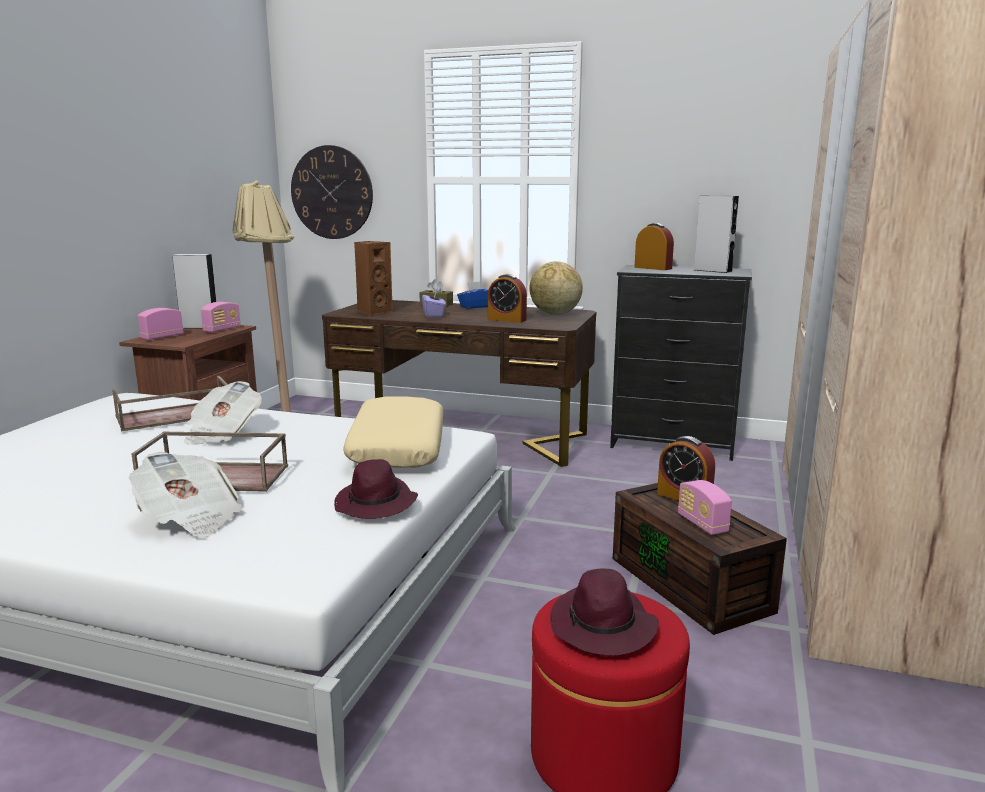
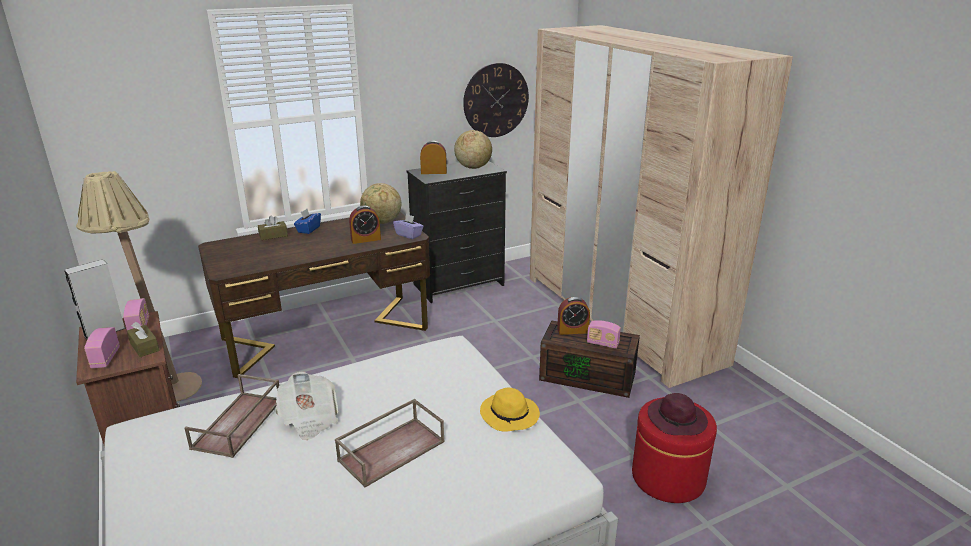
camera: 45 degrees left, 10 degrees up
(190, 518) = (442, 483): newspaper -> none
(195, 338) = (144, 347): none -> brown tissue box
(332, 192) = (119, 150): wall clock -> wall clock (496, 100)
(373, 312) = (246, 261): brown speaker -> none
(376, 504) = (510, 415): purple hat -> yellow hat
(397, 448) = (440, 372): beige pillow -> none
(434, 315) = (303, 250): purple tissue box -> purple tissue box (409, 235)
(713, 271) = (473, 167): grey speaker -> globe

